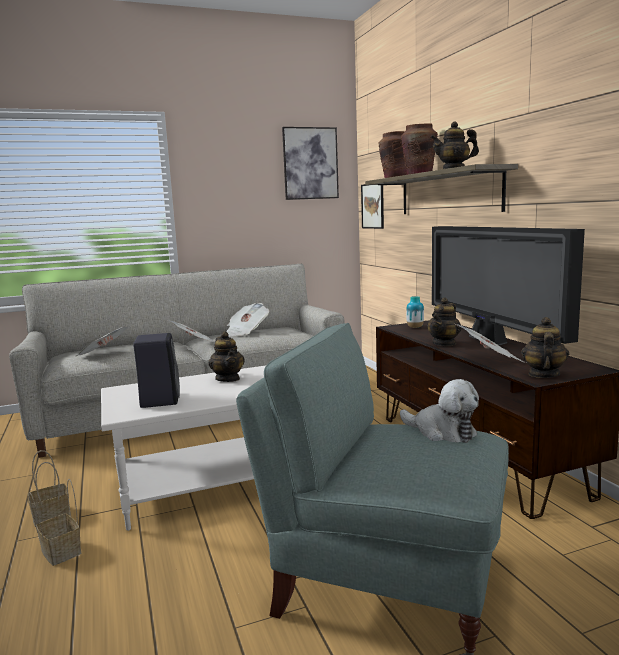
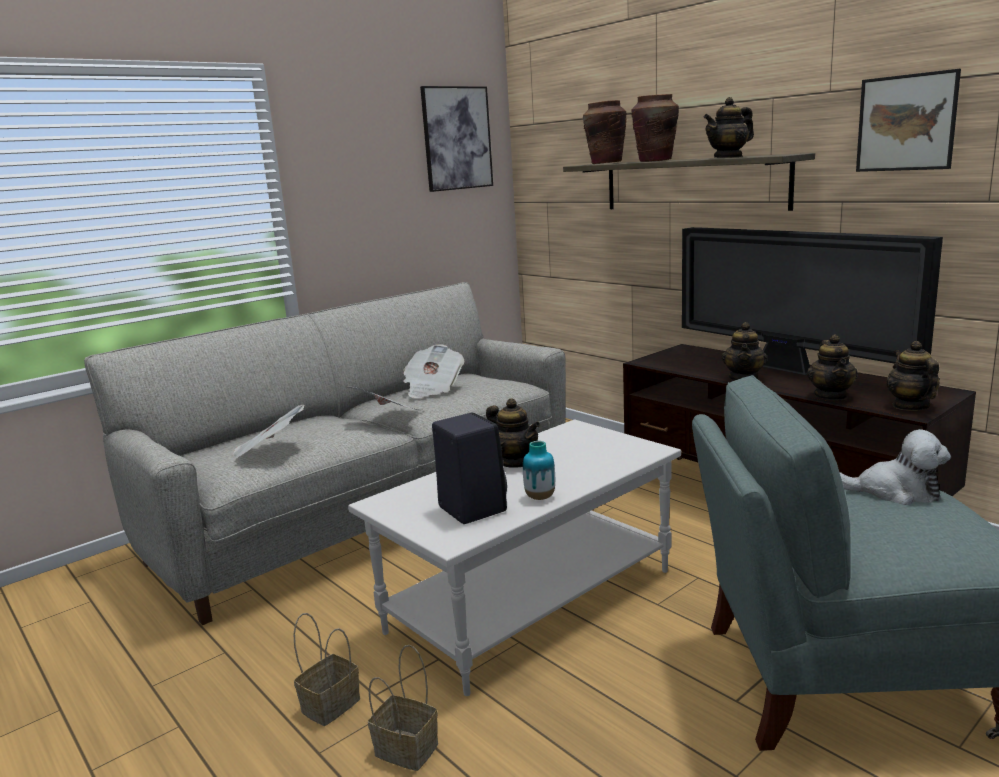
camera: 20 degrees left, 5 degrees up
(373, 206) = (546, 196): picture -> picture (906, 123)
(415, 327) = (673, 359): vase -> vase (540, 497)
(490, 361) = (831, 396): newspaper -> teapot

